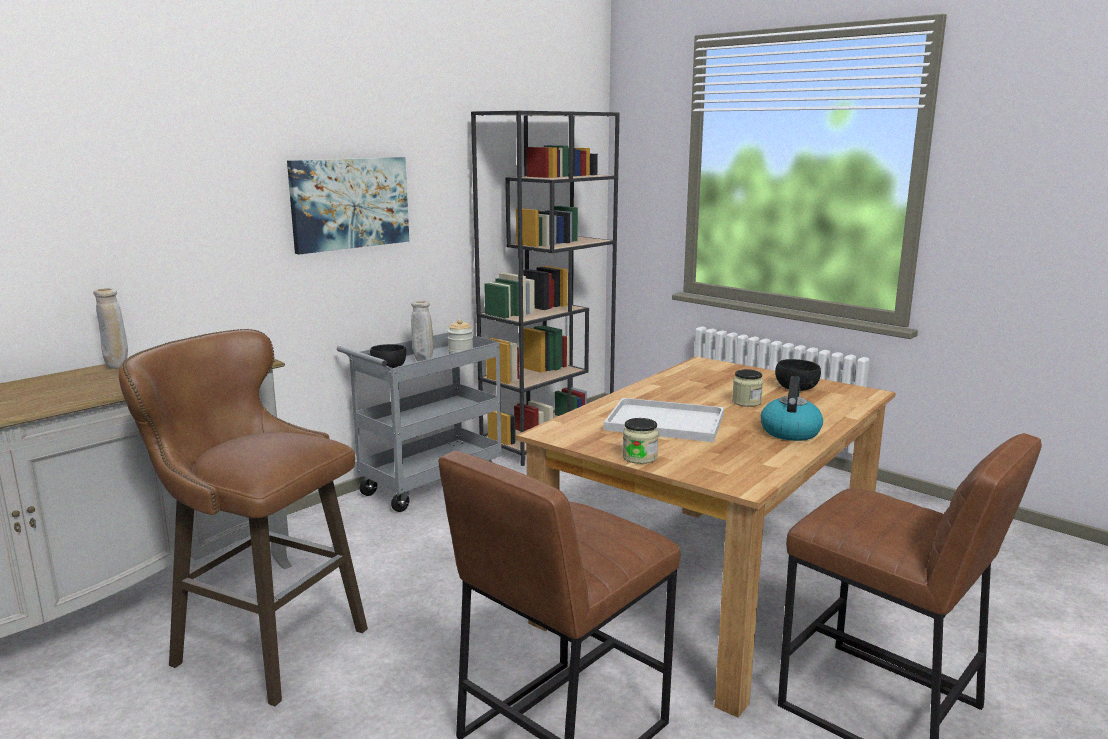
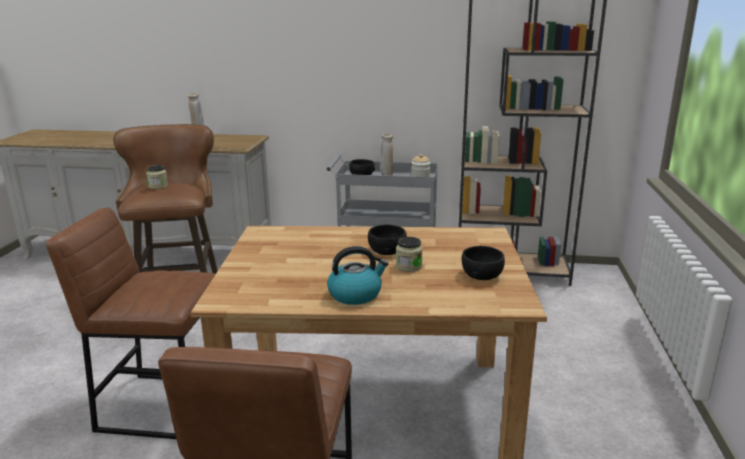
camera: 55 degrees right, 5 degrees up
(350, 203) = (358, 59): picture -> none
(639, 457) = (241, 262): jar -> jar (158, 186)
(667, 422) = (323, 254): white tray -> none
(696, 400) = (386, 251): none -> black bowl

